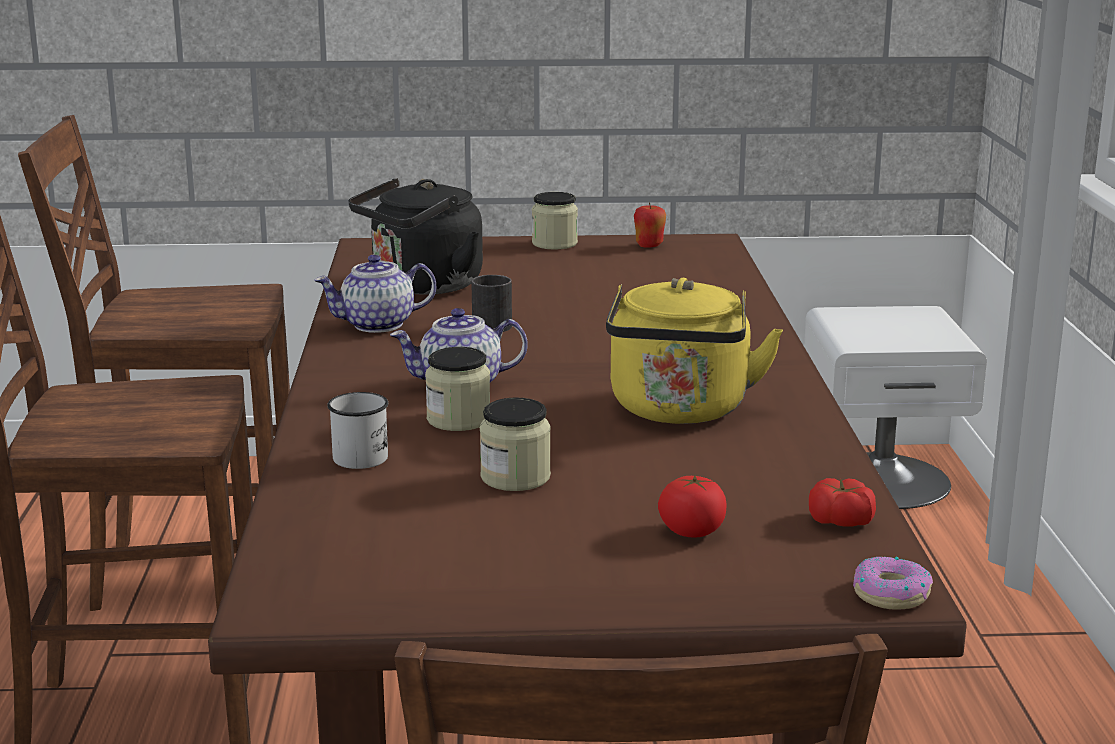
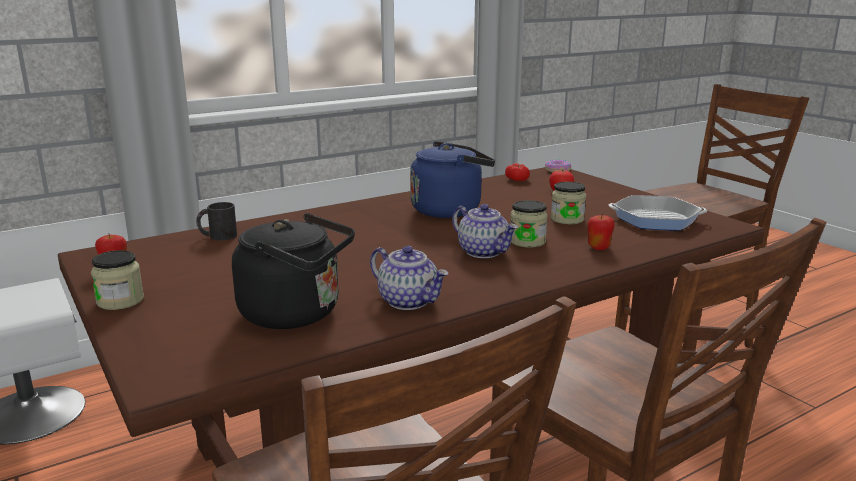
camera: 120 degrees left, 0 degrees up
(362, 454) = (599, 247): white mug -> apple
(407, 550) = (655, 219): none -> frying pan
(495, 323) = (364, 270): black mug -> black mug (217, 236)
(680, 411) = (450, 210): yellow kettle -> blue kettle

